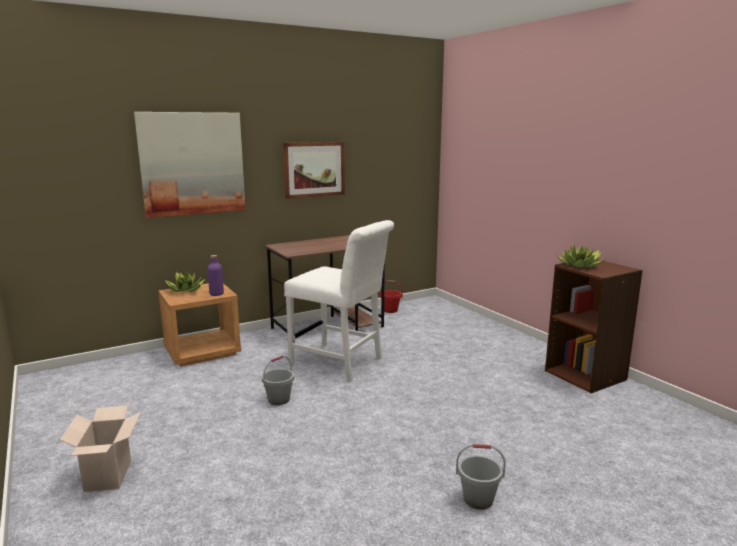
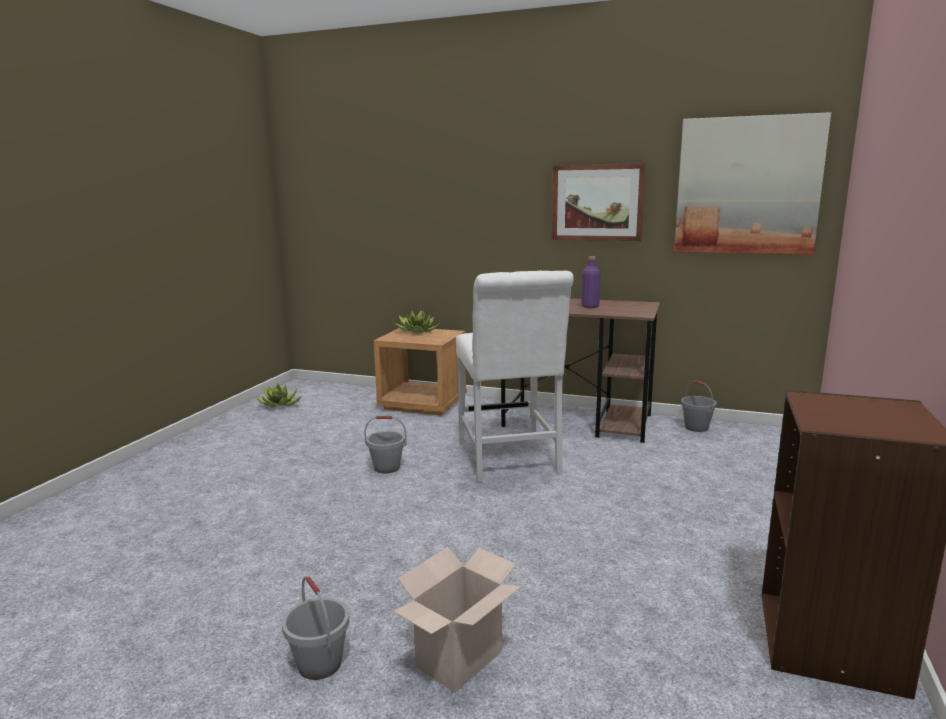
camera: 50 degrees right, 0 degrees up
(109, 476) = (191, 466): cardboard box -> cardboard box (459, 662)
(192, 164) = (445, 190): picture -> picture (747, 186)
(216, 294) = (429, 340): purple bottle -> purple bottle (590, 306)
(390, 310) = (696, 427): red bucket -> grey bucket
(580, 265) = (833, 403): potted plant -> potted plant (280, 405)

